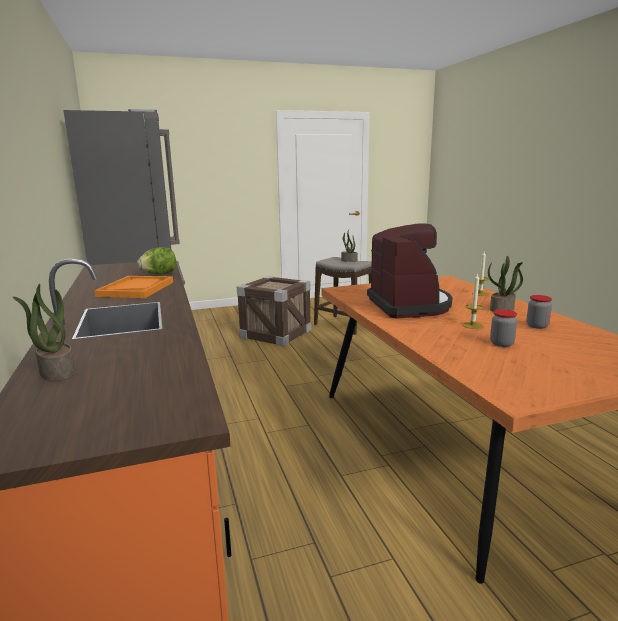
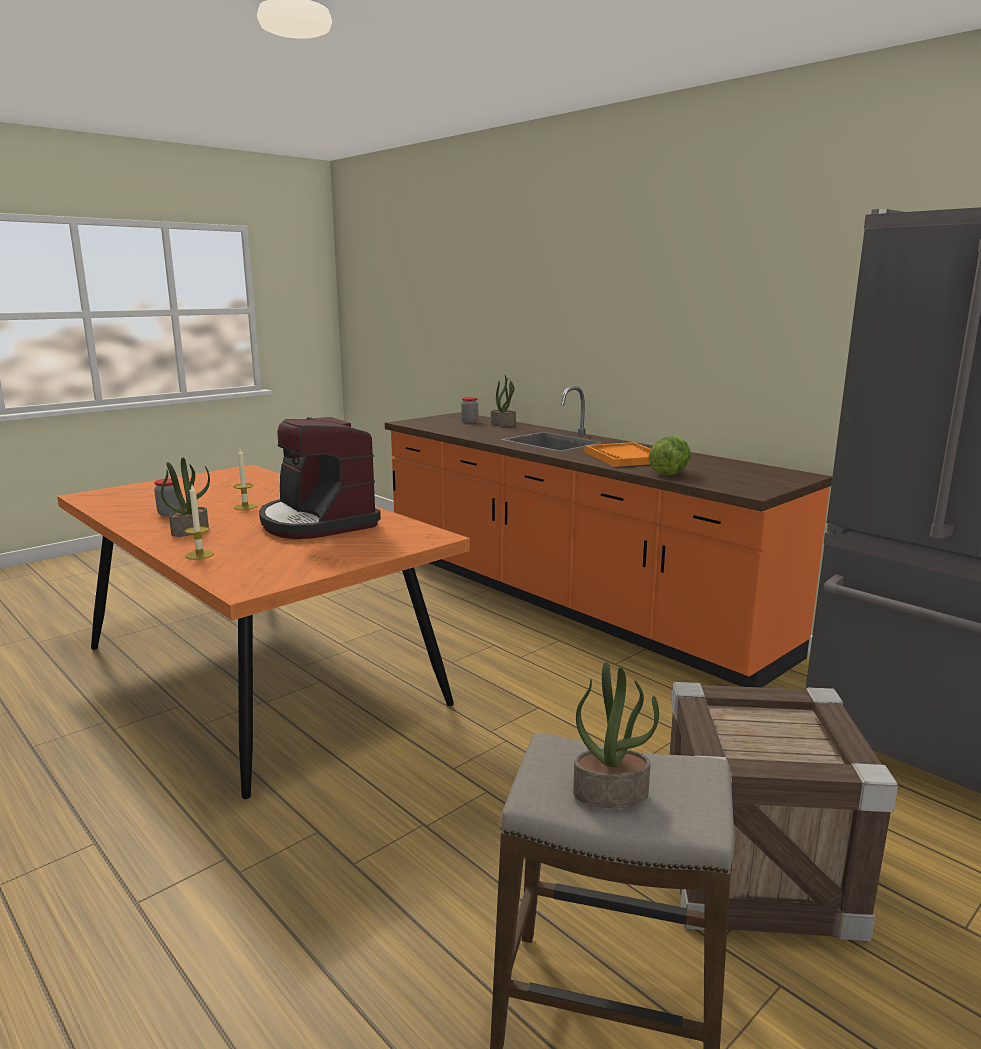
camera: 155 degrees right, 0 degrees up
(501, 343) = (227, 495): jar -> jar (469, 421)

